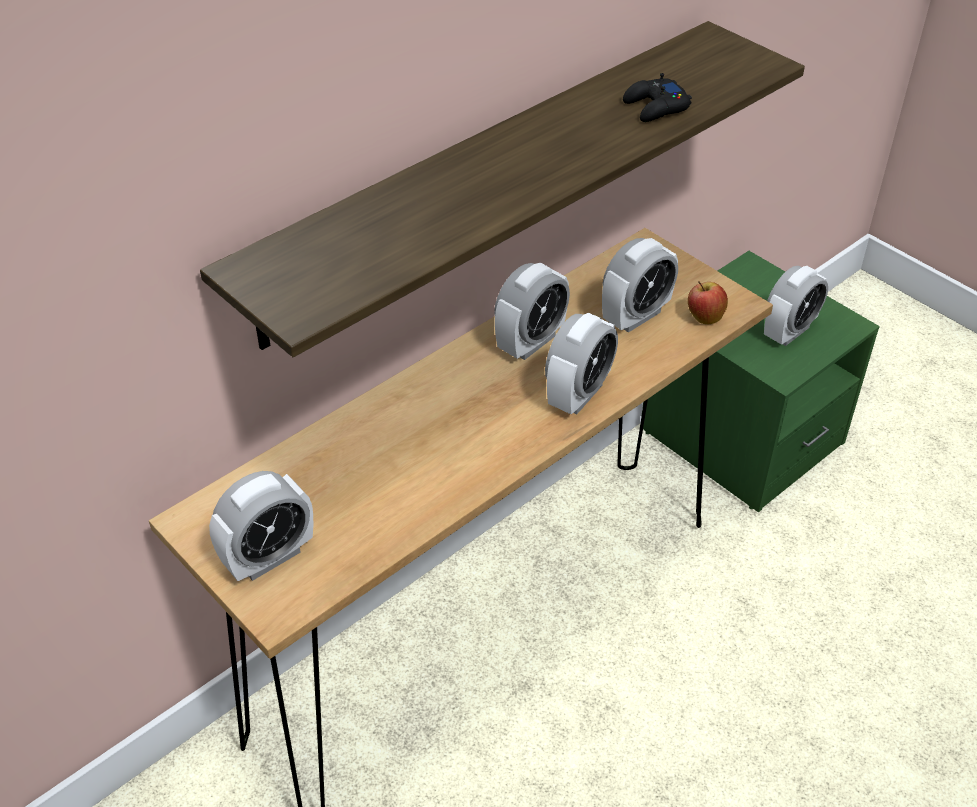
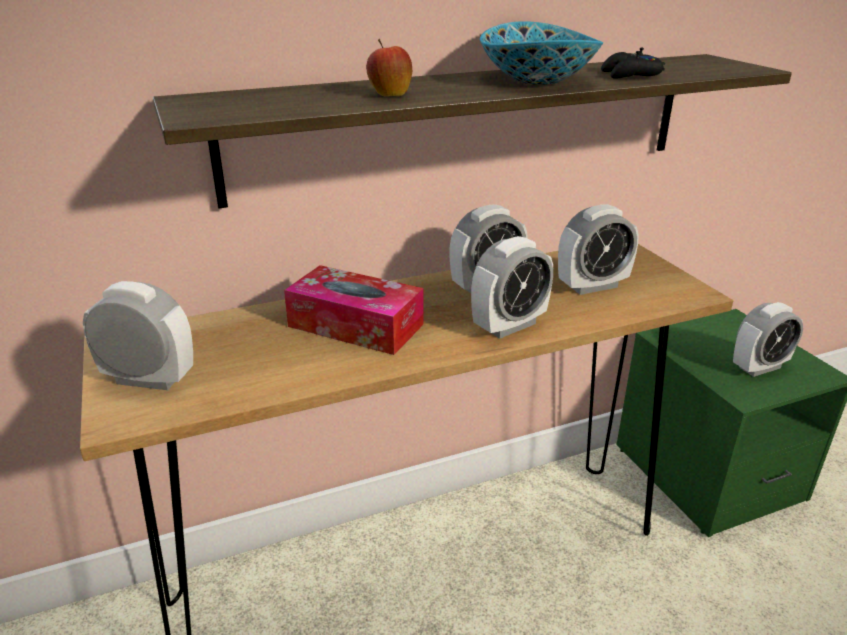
camera: 20 degrees right, 15 degrees down
(269, 557) = (149, 379): alarm clock -> alarm clock turned 150 degrees counterclockwise
(428, 433) = (355, 325): none -> tissue box
(569, 141) = (535, 80): none -> bowl
(704, 318) = (659, 297): apple -> apple (390, 95)

